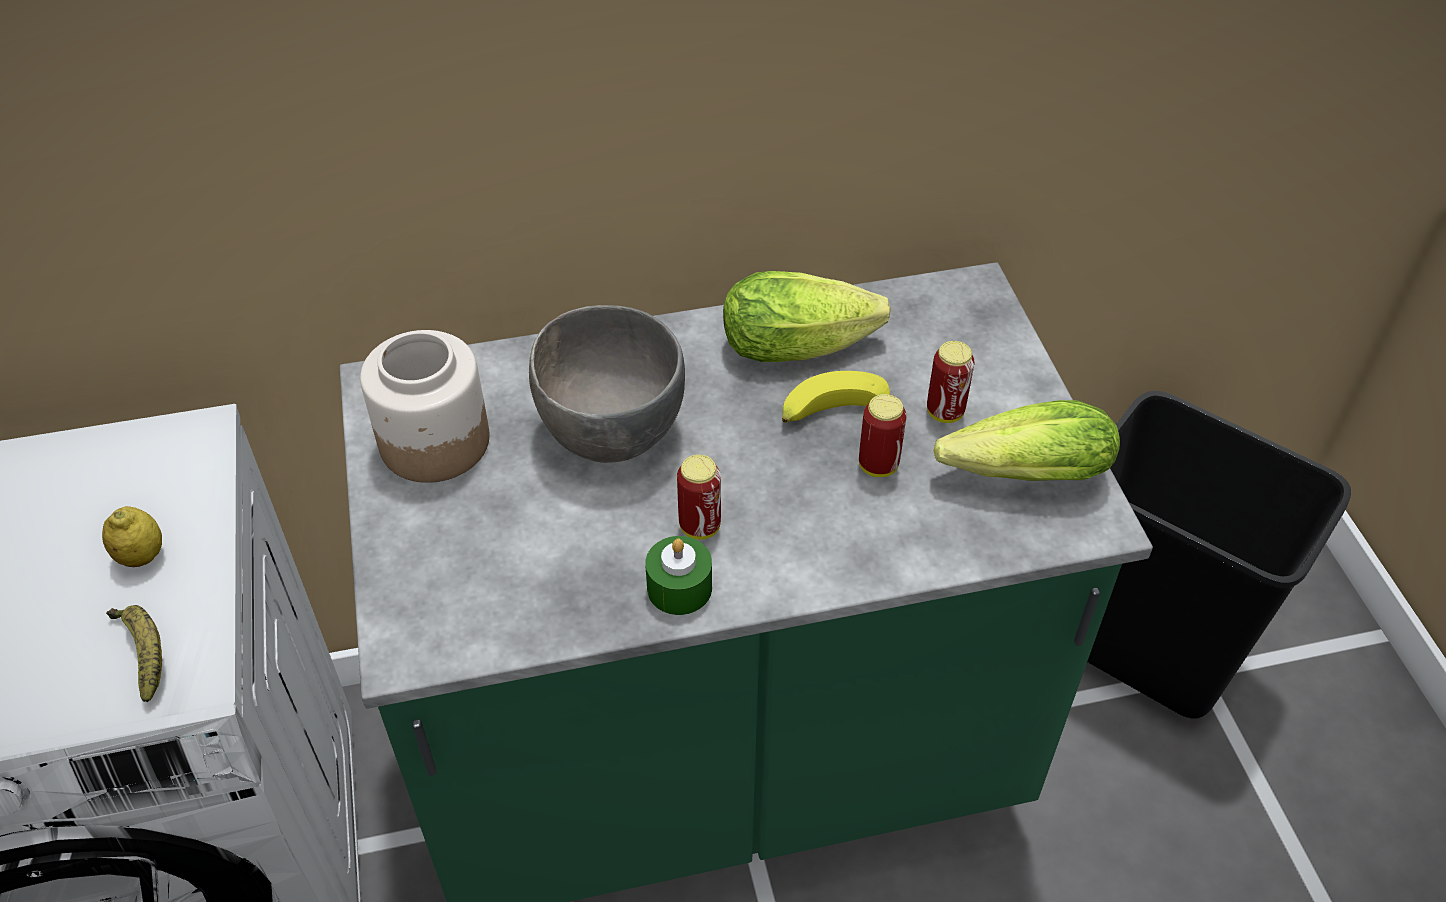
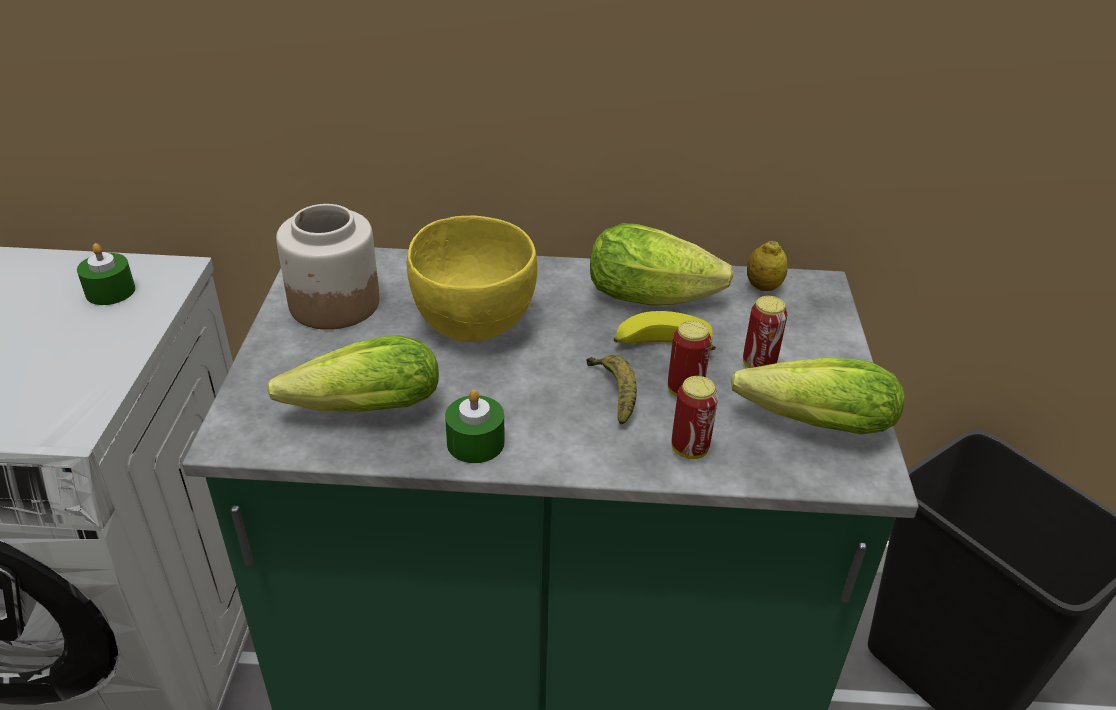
camera: 15 degrees right, 10 degrees down
(133, 483) = (110, 291): none -> green candle
(142, 556) = (87, 337): lemon -> lemon (763, 287)
(144, 653) = (48, 400): banana -> banana (614, 393)
(530, 579) = (358, 410): none -> lettuce
(611, 430) = (473, 323): grey bowl -> yellow bowl
(699, 526) = (513, 402): can -> can (689, 449)

